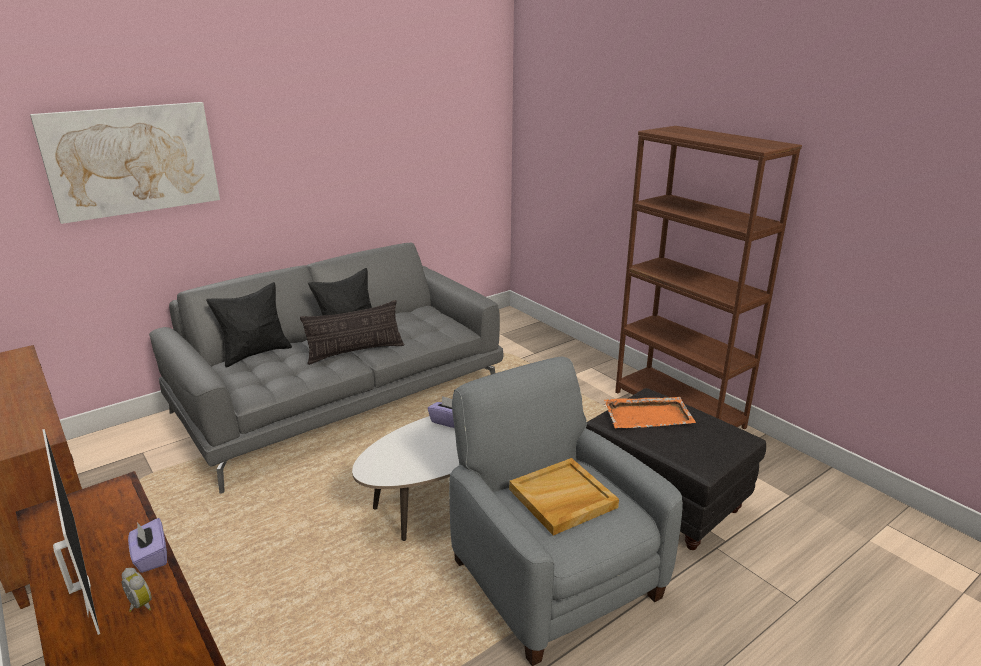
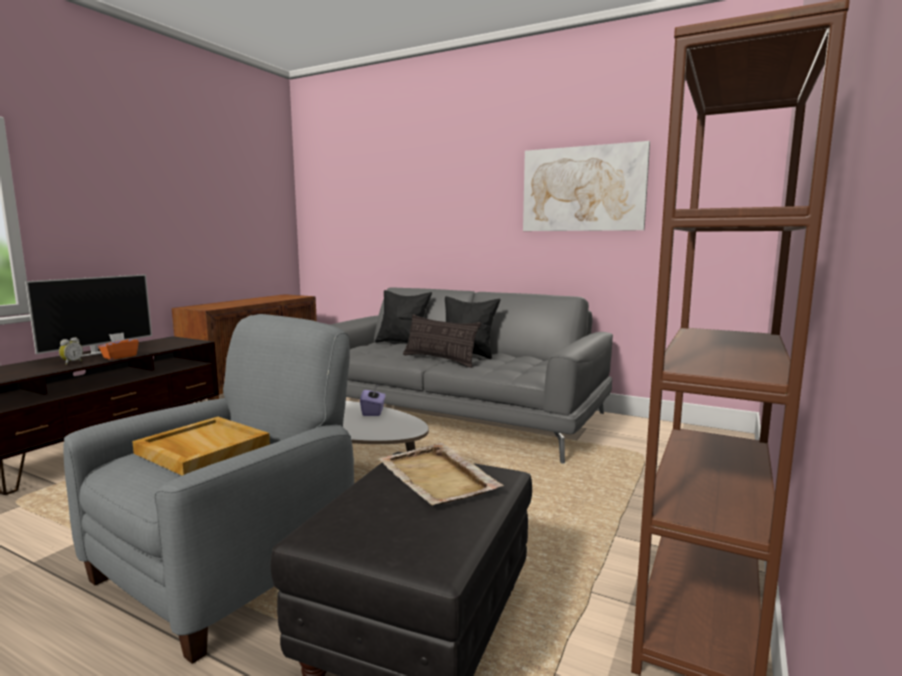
camera: 65 degrees right, 15 degrees down
(132, 160) = (397, 196): picture -> picture (583, 189)
(151, 557) = (120, 357): purple tissue box -> orange tissue box
(649, 415) = (437, 477): orange tray -> beige tray

